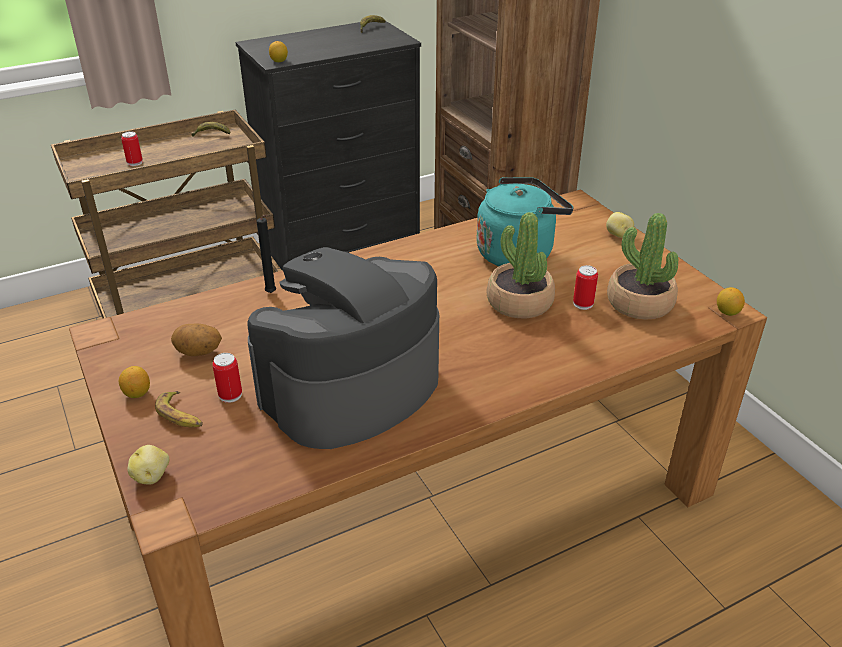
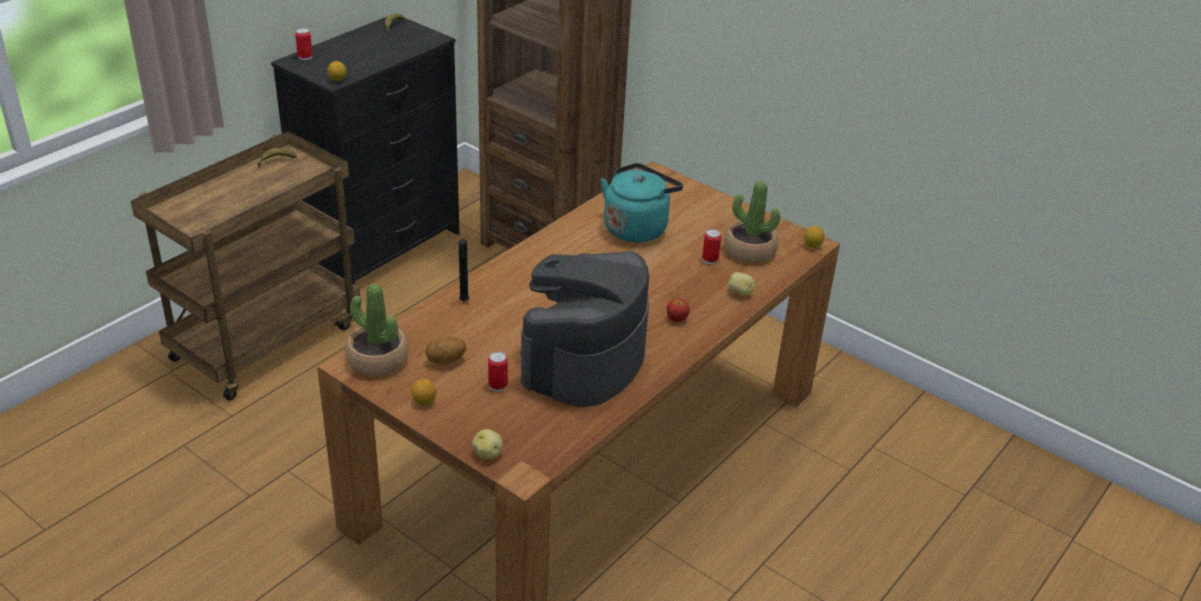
camera: 25 degrees left, 0 degrees up
(135, 162) = (225, 204): can -> can (305, 57)
(181, 415) = (472, 408): banana -> none
(497, 365) = (677, 319): none -> apple
(519, 302) = (663, 268): potted plant -> potted plant (377, 360)
(618, 235) = (704, 197): potato -> potato (740, 293)

